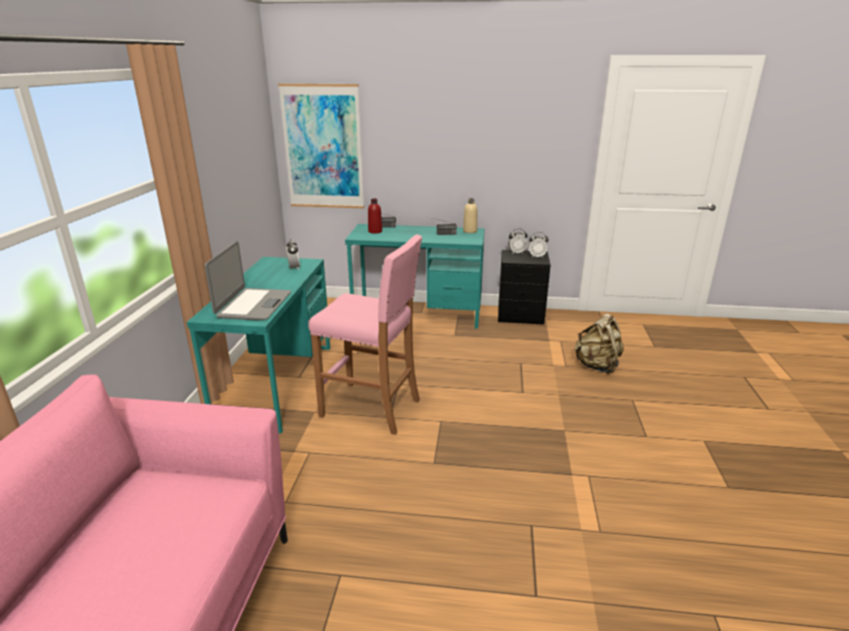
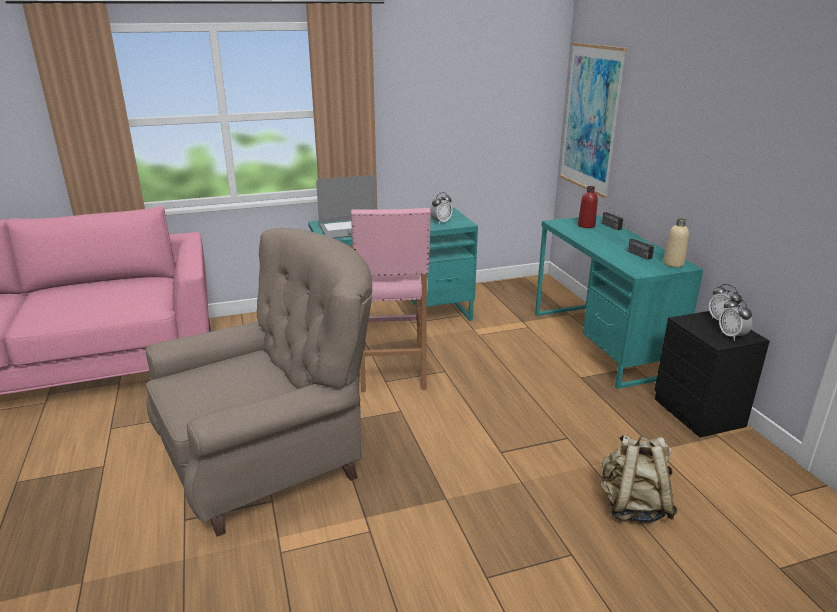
camera: 65 degrees right, 0 degrees up
(472, 514) = (272, 461): none -> beige armchair

